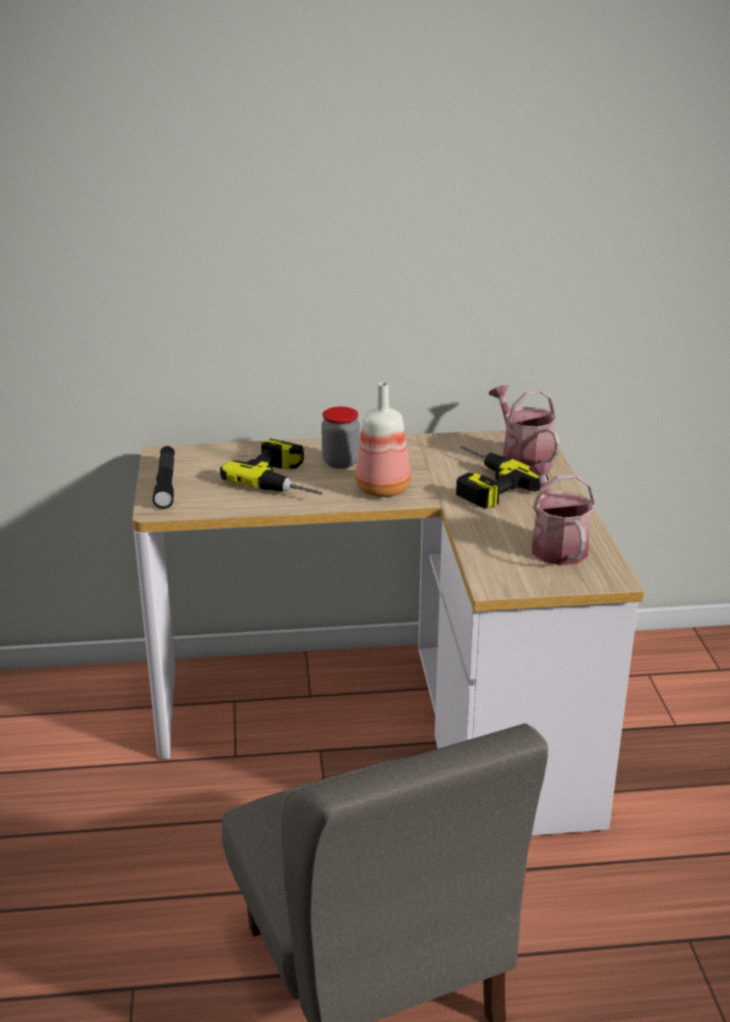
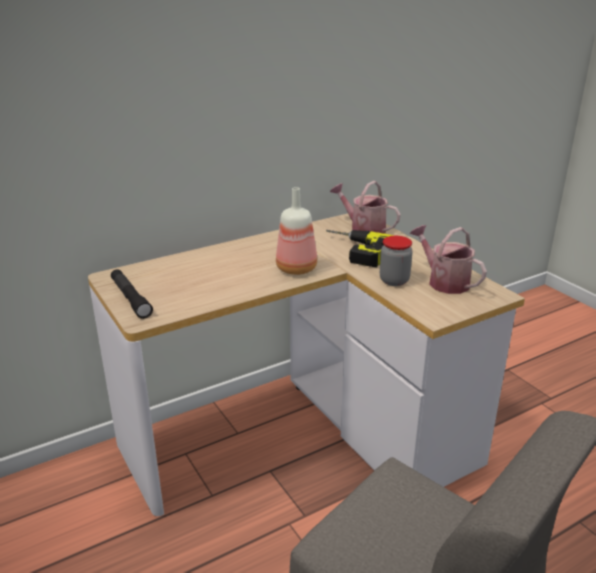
camera: 25 degrees left, 0 degrees up
(287, 479) = (222, 276): power drill -> none
(340, 462) = (249, 257): jar -> jar (394, 281)

